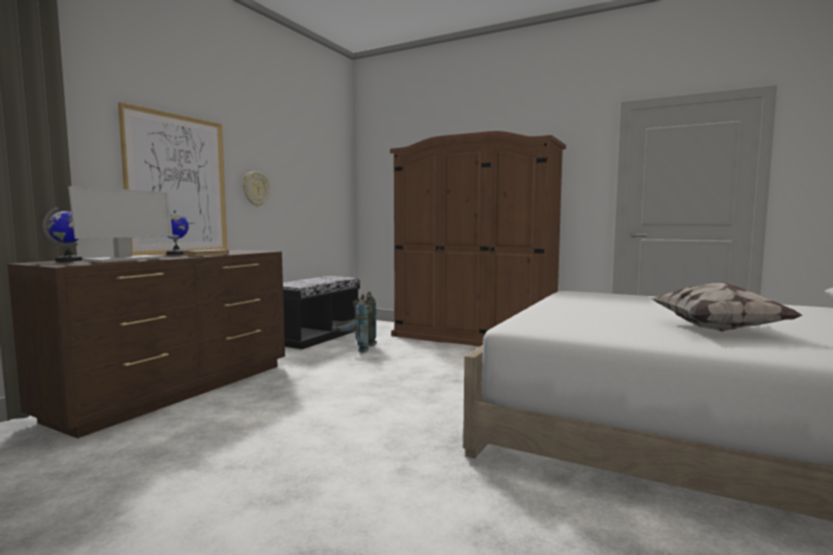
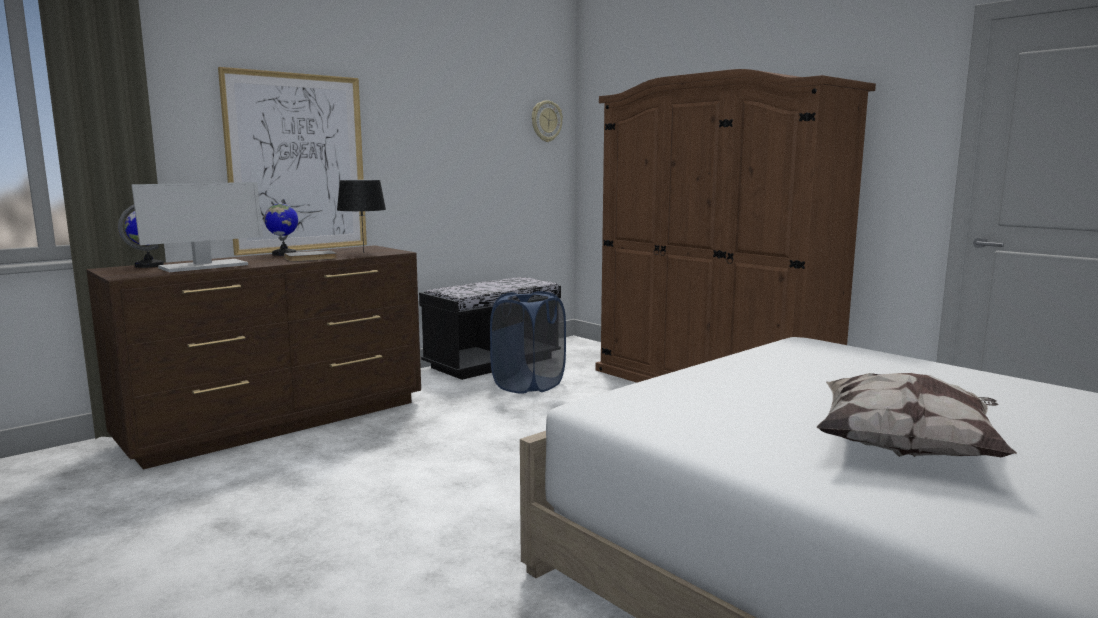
camera: 20 degrees right, 5 degrees up
(241, 252) = (364, 252): none -> black table lamp
(255, 189) = (410, 160): wall clock -> wall clock (546, 121)
(354, 348) = (528, 385): grey backpack -> blue laundry basket

